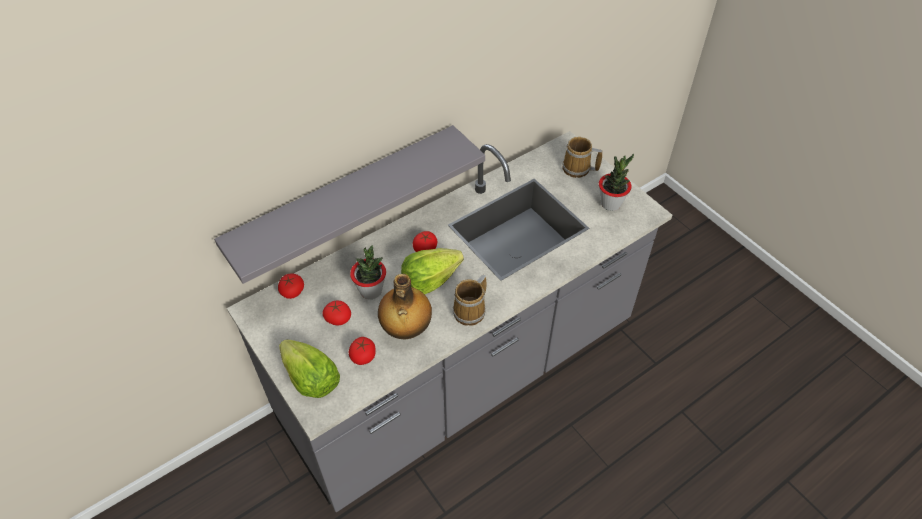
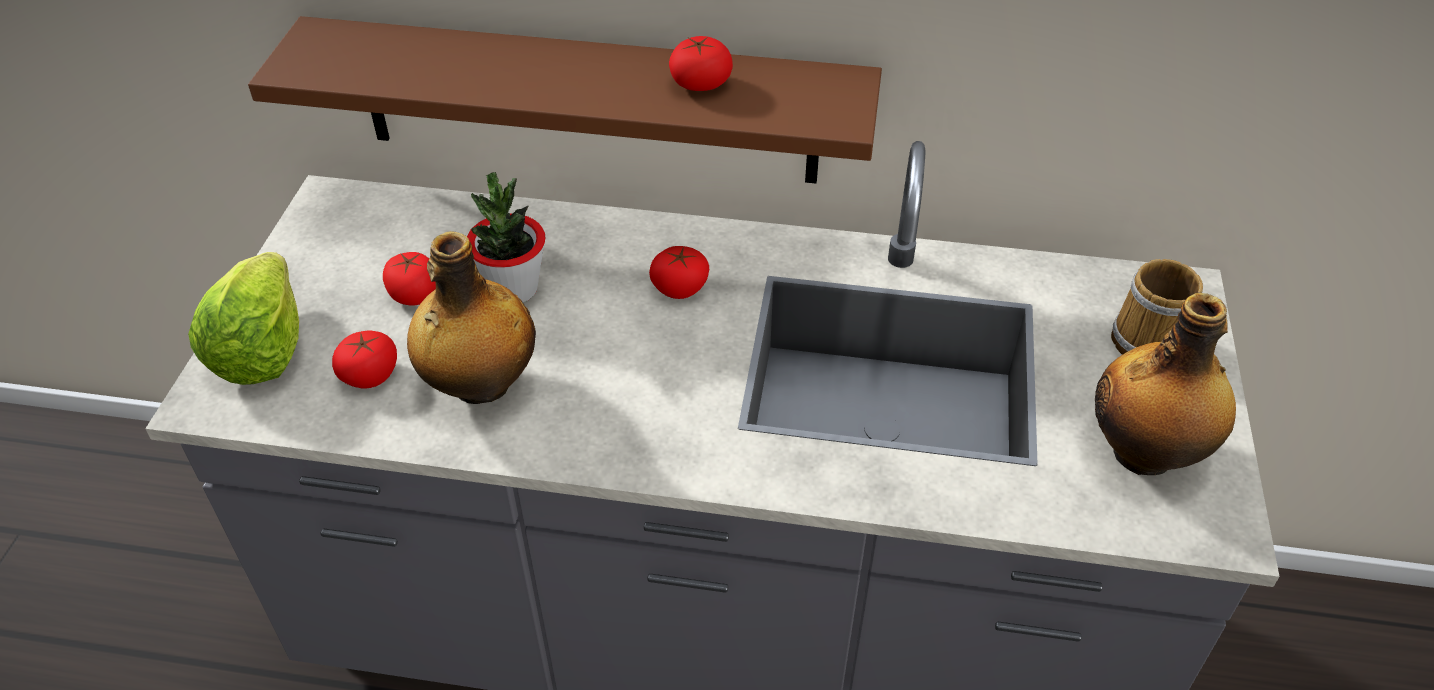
camera: 45 degrees right, 5 degrees down
(292, 291) = (411, 212): tomato -> tomato (700, 83)
(345, 200) = (588, 101): grey shelf -> brown shelf
(430, 281) = (619, 340): lettuce -> none
(471, 311) = (619, 439): mug -> none
(610, 203) = (1146, 453): potted plant -> bottle

